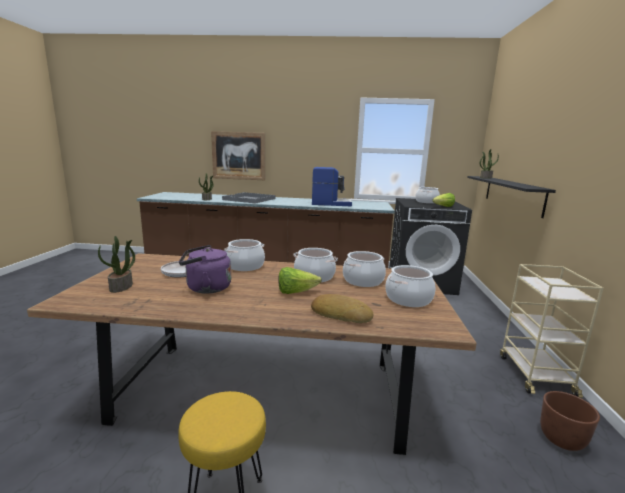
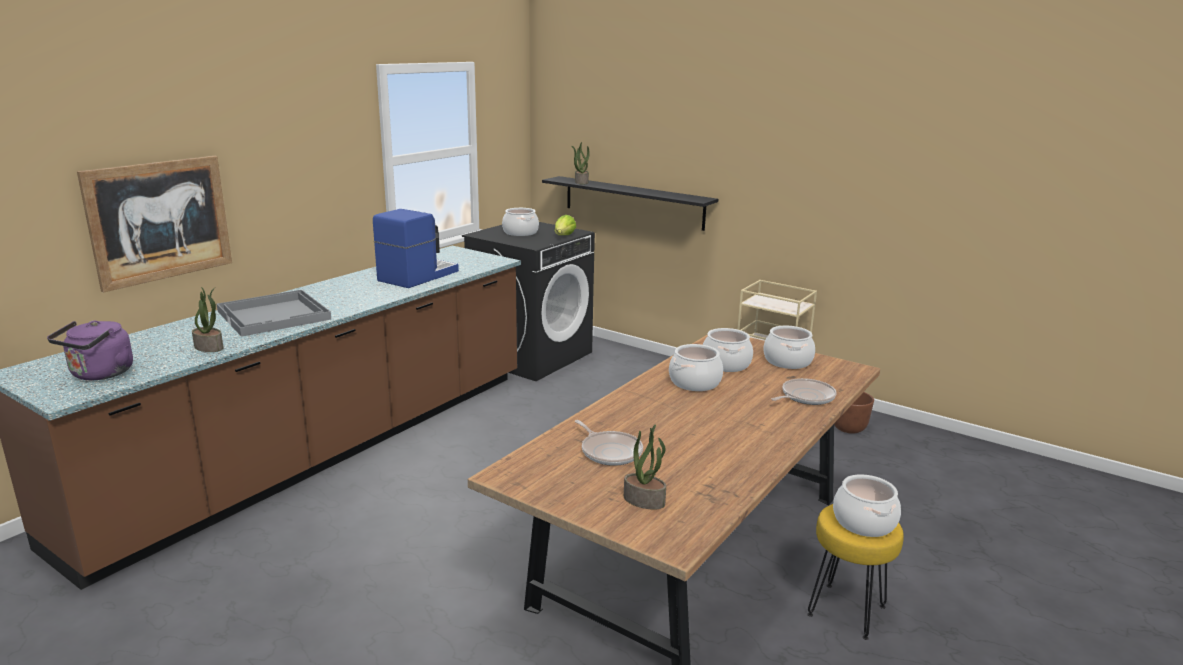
camera: 60 degrees left, 5 degrees up
(206, 288) = (690, 446): purple kettle -> purple kettle (100, 374)
(245, 266) = (621, 410): cooking pot -> cooking pot (863, 522)
(296, 292) = (737, 402): lettuce -> none
(341, 314) = (805, 397): bread -> frying pan

